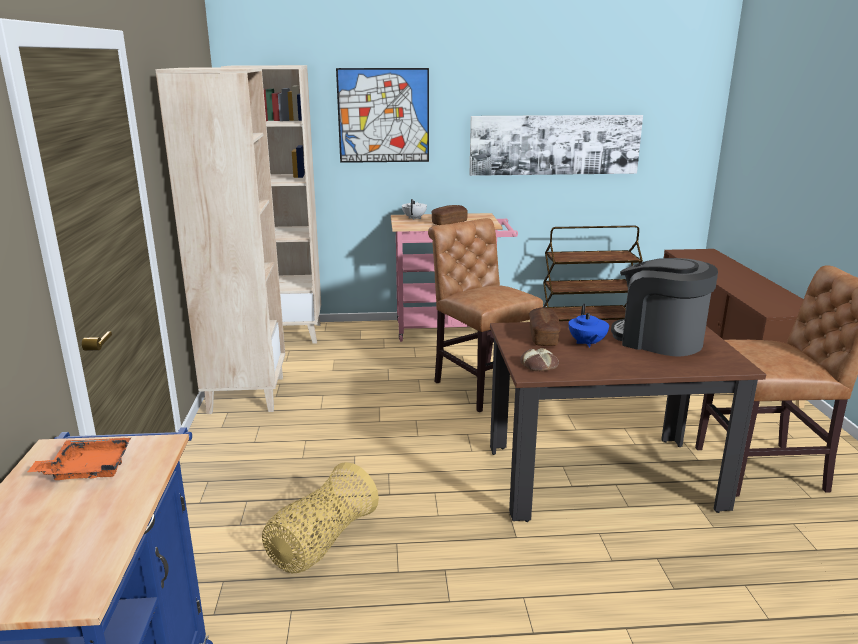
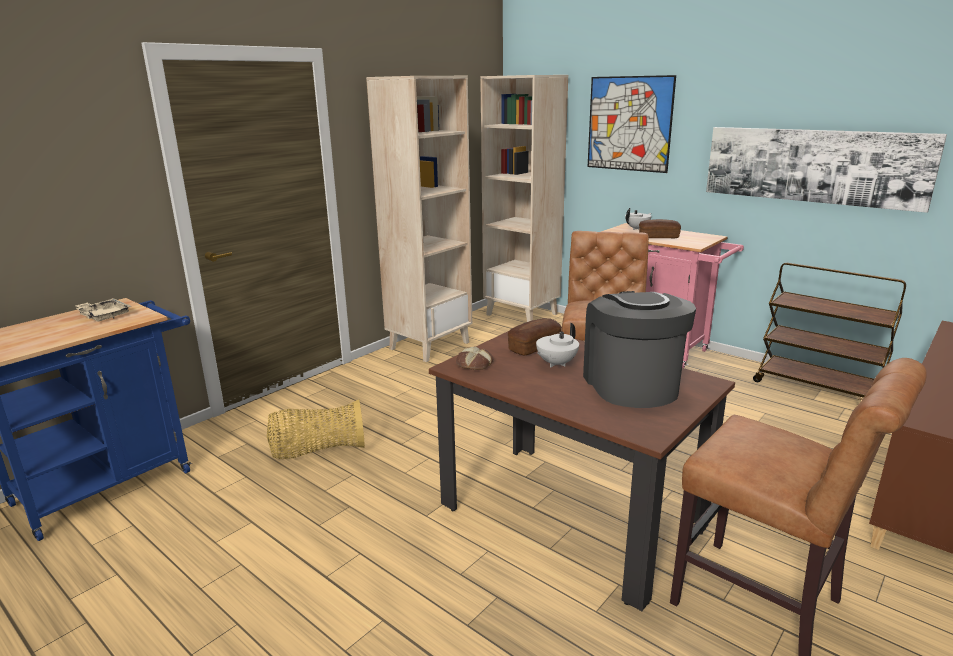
camera: 45 degrees right, 0 degrees up
(87, 469) = (104, 316): orange tray -> beige tray
(586, 343) = (556, 363): blue teapot -> white teapot

